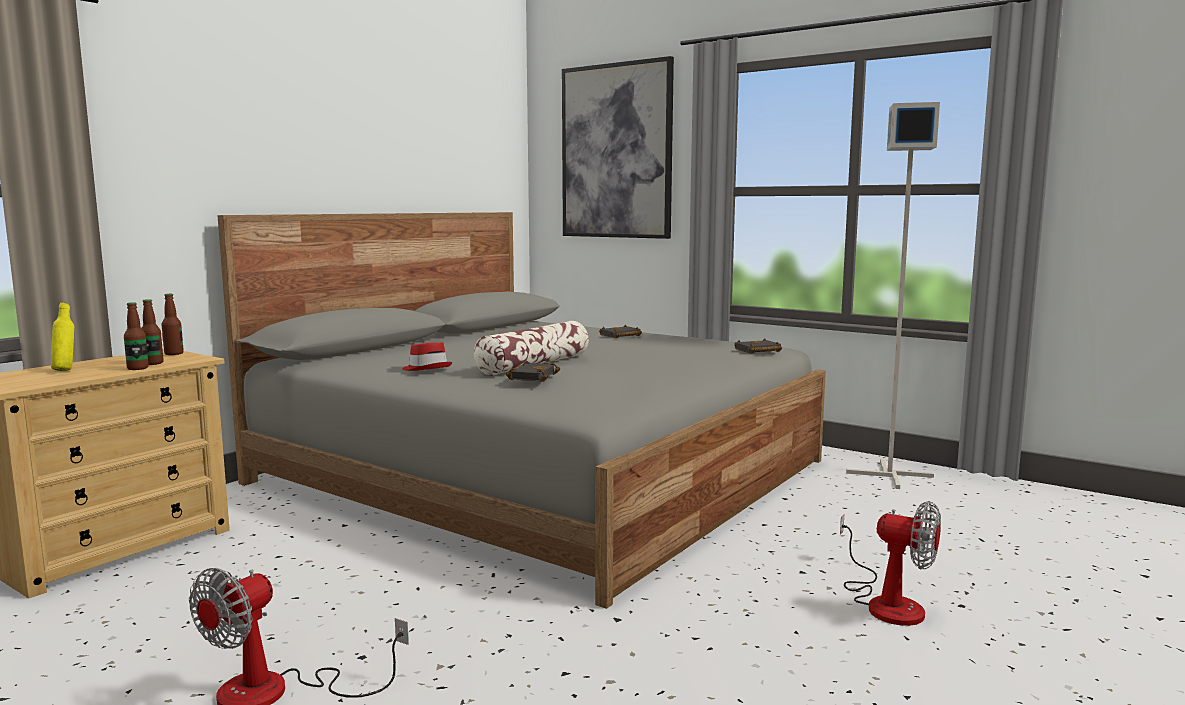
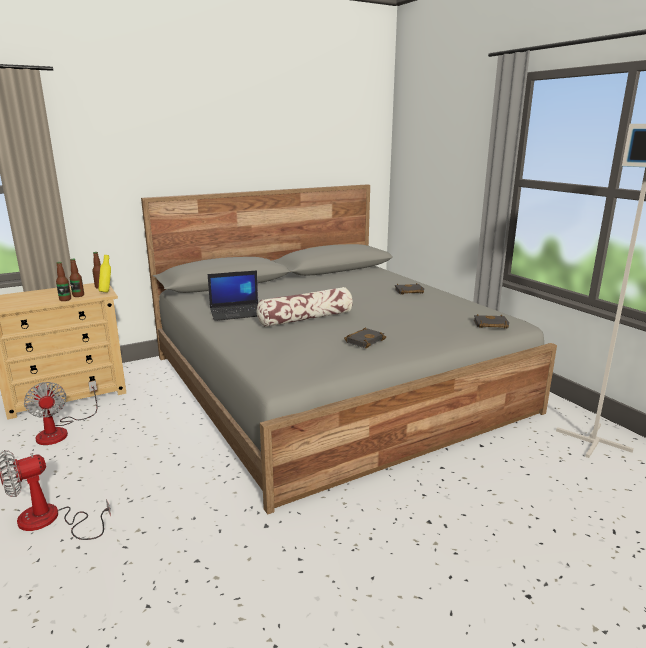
camera: 25 degrees right, 10 degrees up
(65, 370) = (34, 296): yellow bottle -> yellow bottle (107, 291)
(426, 368) = (237, 312): red hat -> laptop
(532, 376) = (279, 334): black book -> black book (364, 340)
(616, 151) = (444, 142): picture -> none
(886, 602) = (467, 572): fan -> fan (60, 431)

